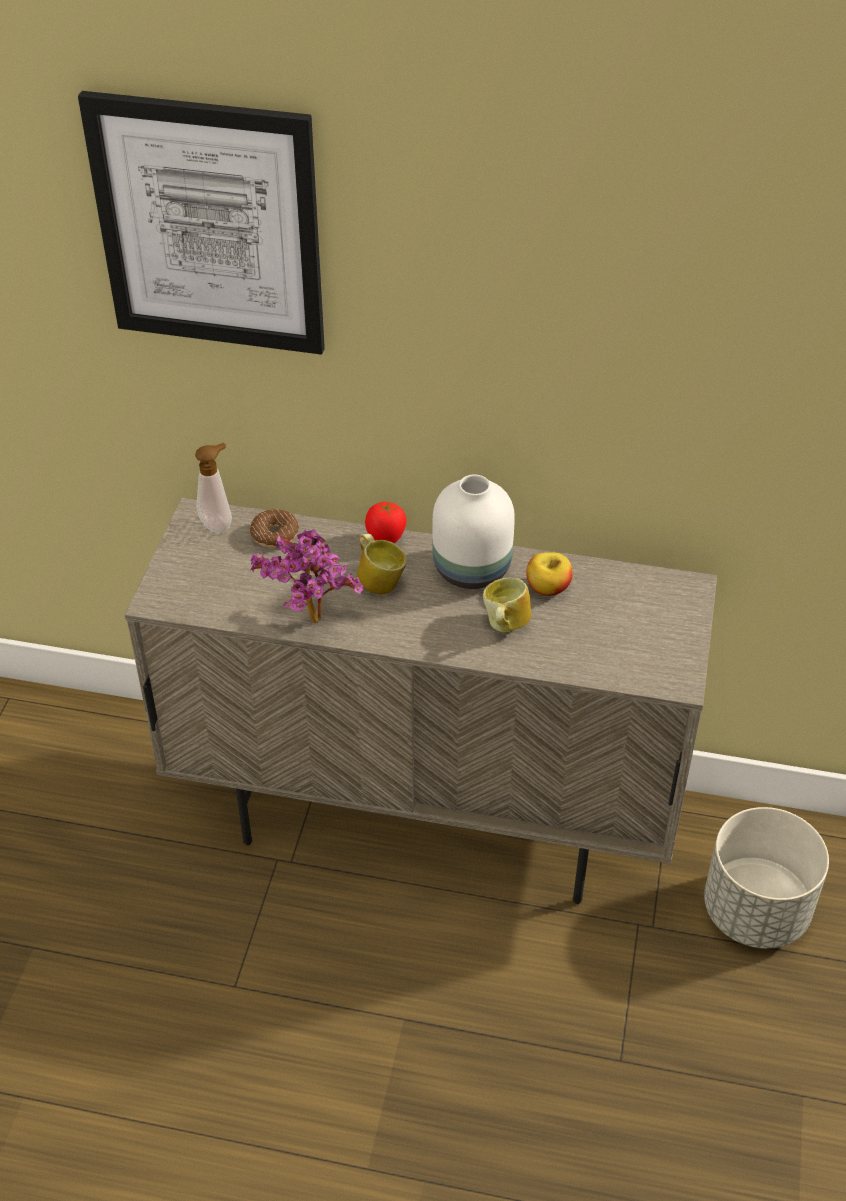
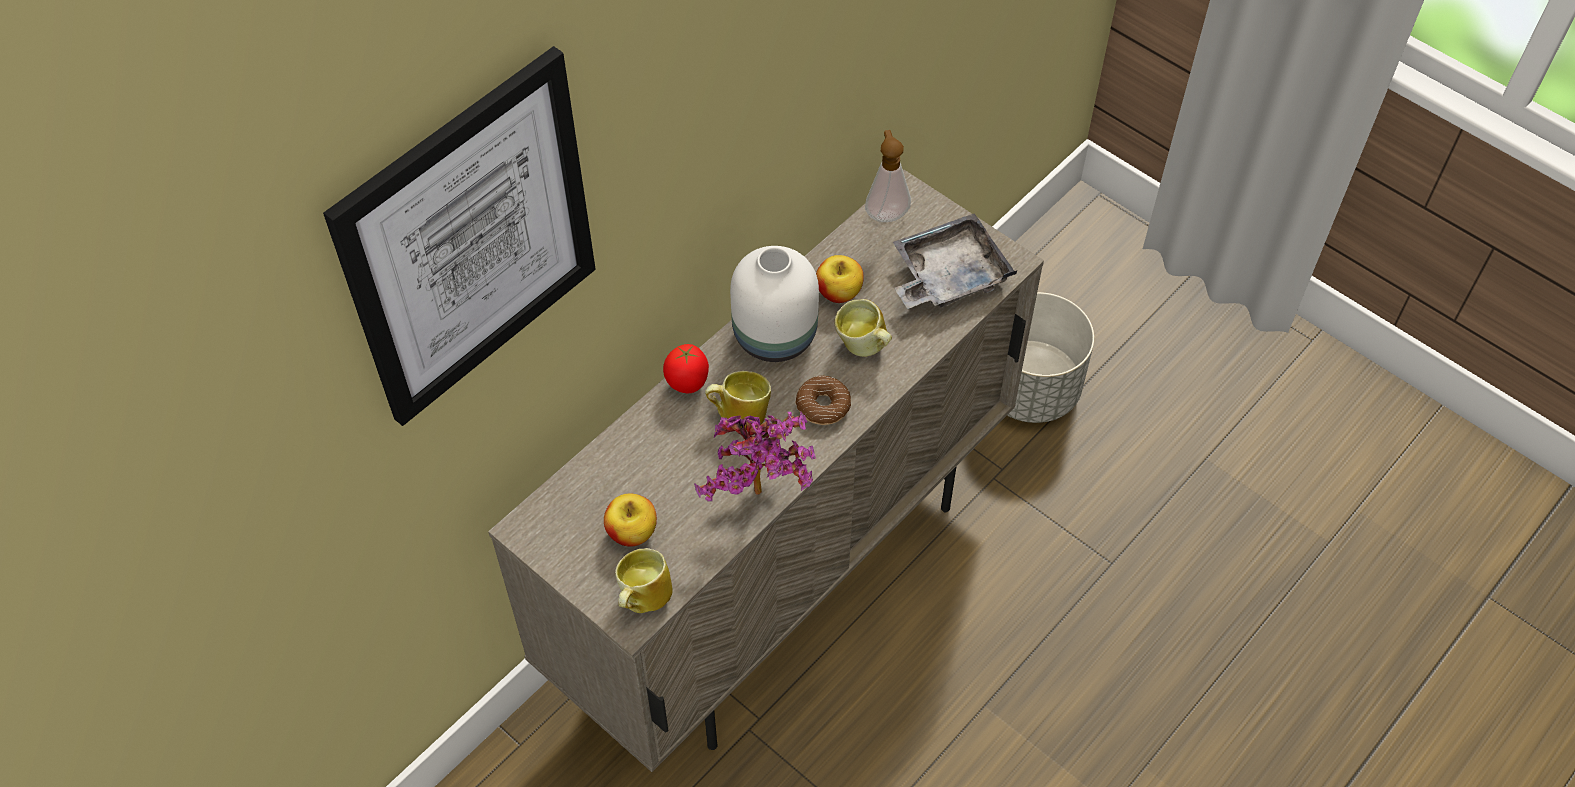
camera: 60 degrees left, 10 degrees up
(174, 599) = (642, 599): none -> mug
(218, 524) = (557, 514): soap dispenser -> soap dispenser (886, 213)
(229, 569) = (632, 532): none -> apple
(274, 534) = (610, 471): donut -> donut (823, 406)
(626, 648) = (948, 276): none -> grey tray

